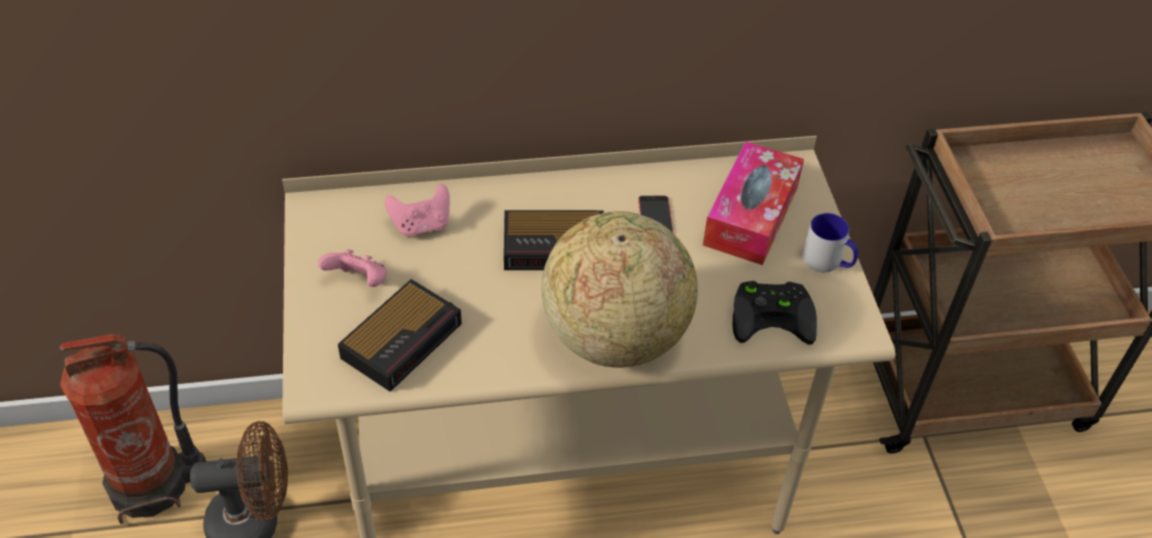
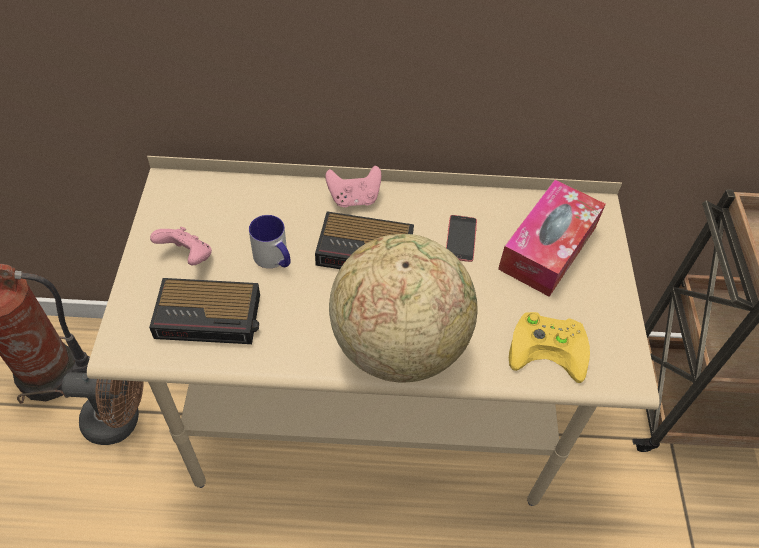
camera: 10 degrees right, 5 degrees up
(403, 339) = (210, 316): alarm clock -> alarm clock turned 45 degrees clockwise
(421, 225) = (255, 213): pink game controller -> pink game controller (354, 198)
(774, 315) = (550, 347): black game controller -> yellow game controller
(828, 262) = (611, 303): mug -> mug (274, 259)

